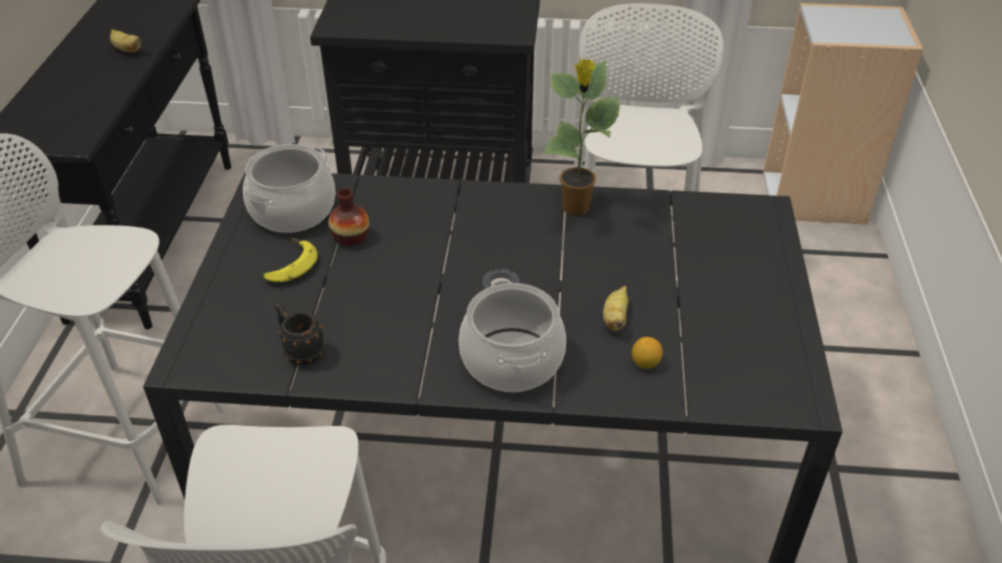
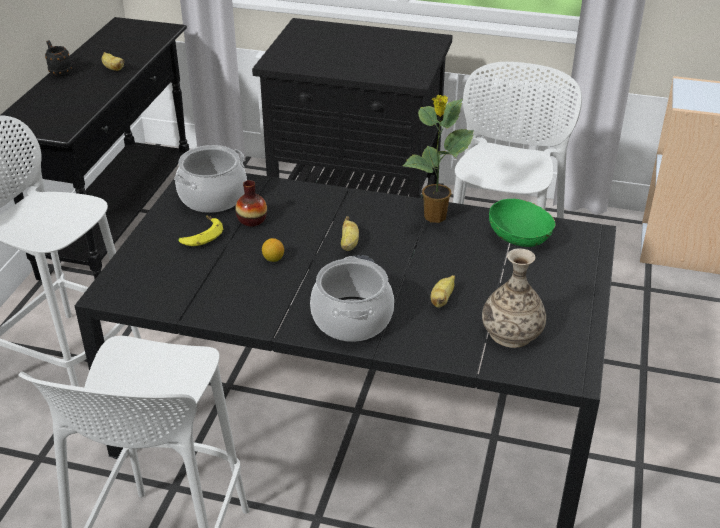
camera: 10 degrees right, 5 degrees down
(300, 351) = (193, 295): black mug -> black mug (59, 71)
(481, 257) = (349, 244): none -> banana
(645, 363) = (456, 334): lemon -> lemon (273, 259)
(684, 225) = (520, 238): none -> green bowl
(711, 353) = (511, 333): none -> vase

